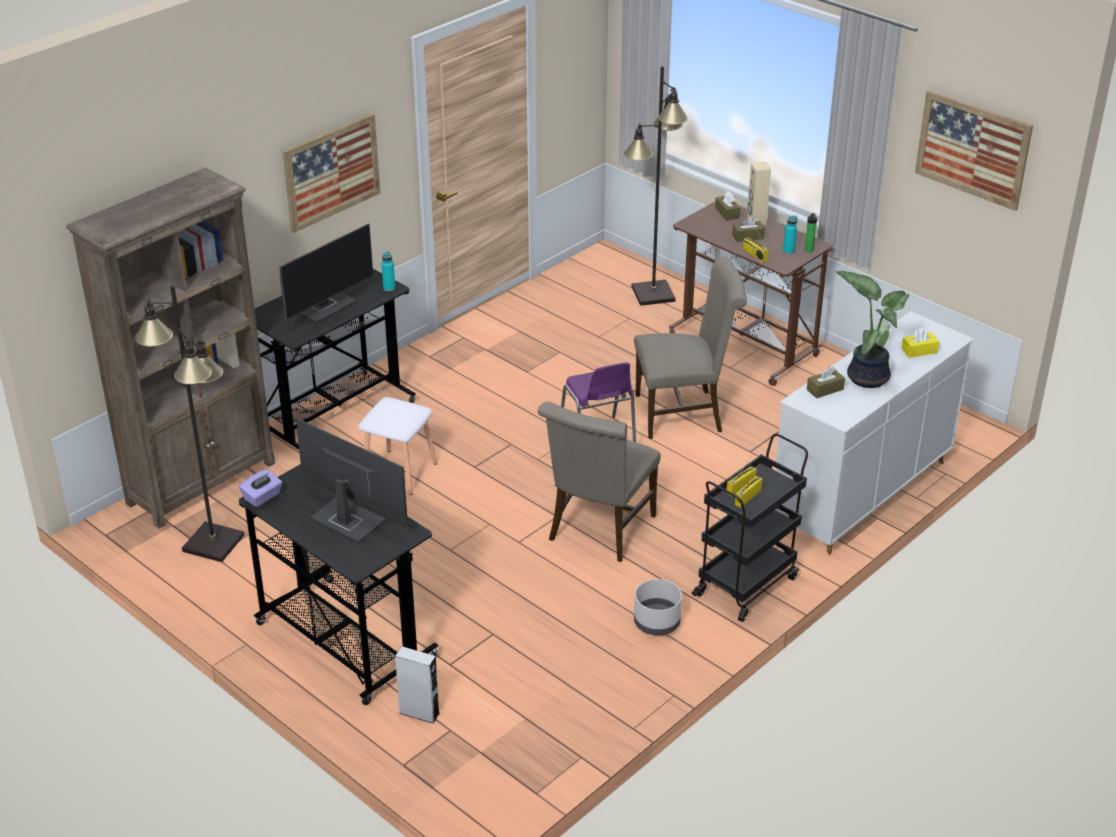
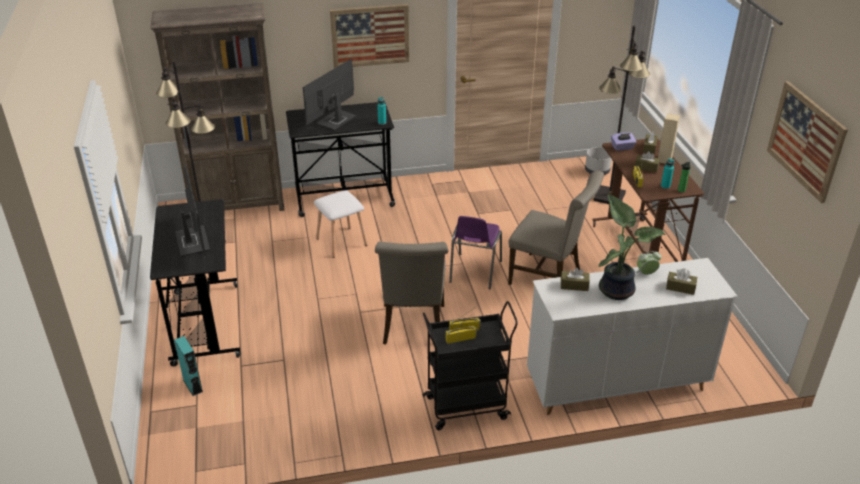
camera: 35 degrees right, 0 degrees up
(262, 497) = (169, 210): purple tissue box -> purple tissue box (622, 147)
(326, 306) = (336, 120): monitor -> monitor turned 135 degrees clockwise
(419, 713) = (193, 386): grey speaker -> turquoise speaker
(599, 531) = (413, 327): beige chair -> beige chair turned 60 degrees counterclockwise
(657, 622) = (384, 402): grey planter -> grey planter (597, 171)
(919, 351) = (680, 287): yellow tissue box -> brown tissue box

